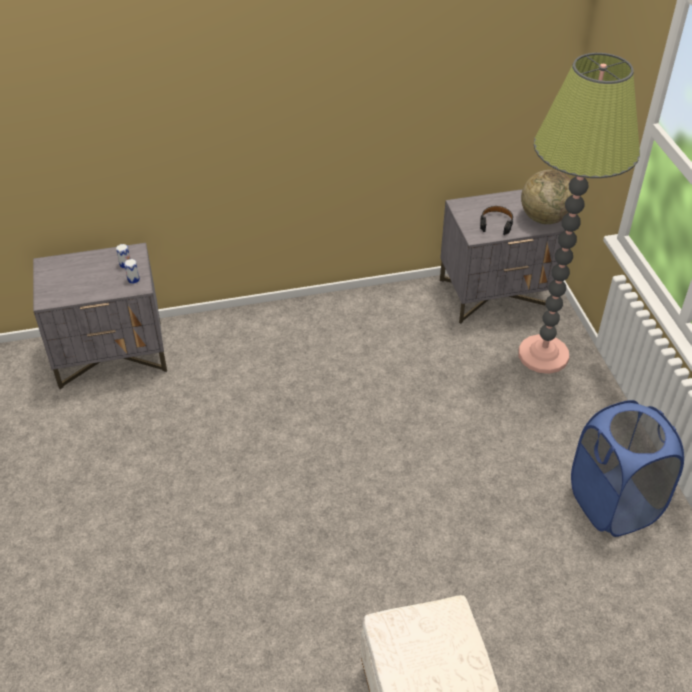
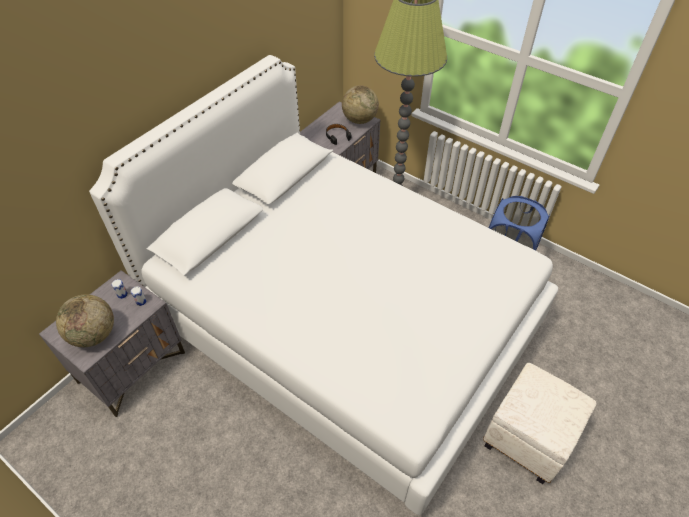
camera: 40 degrees left, 5 degrees up
(71, 285) = (94, 334): none -> globe
(345, 443) = (343, 322): none -> white bed

